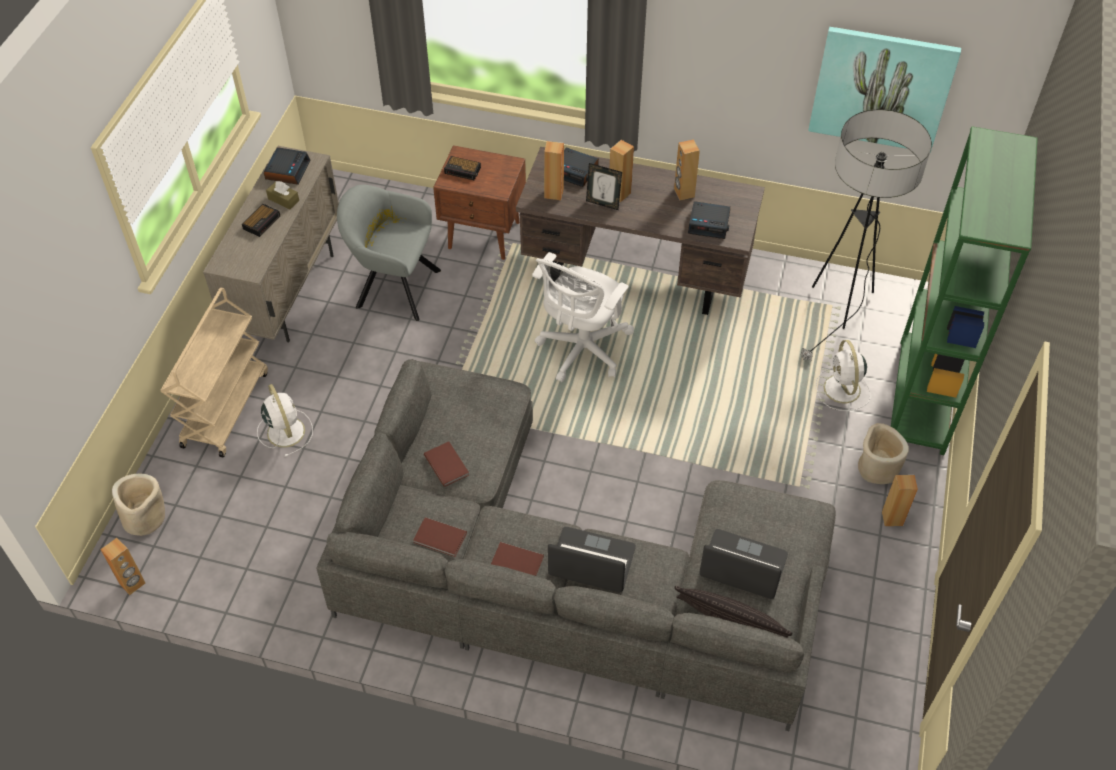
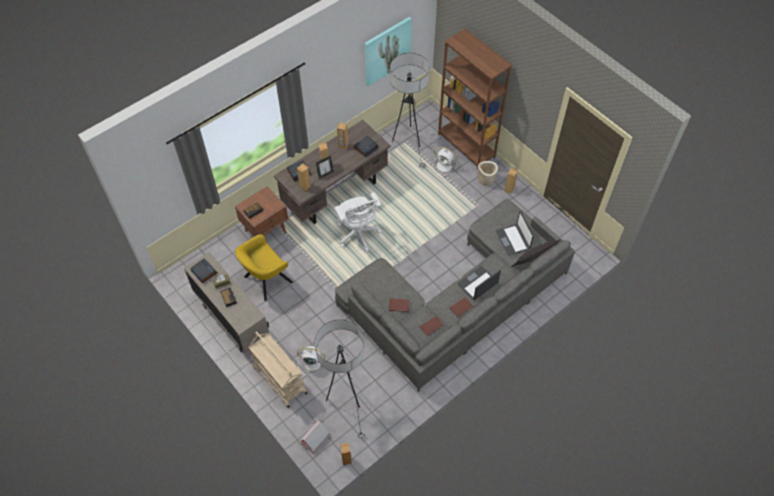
camera: 55 degrees left, 5 degrees up
(145, 518) = (315, 439): beige planter -> cardboard box
(249, 516) = (346, 398): none -> floor lamp
(393, 287) = (265, 281): grey armchair -> yellow armchair
(743, 566) = (513, 240): laptop -> laptop turned 75 degrees counterclockwise
(921, 396) = (466, 145): green bookcase -> brown bookcase

